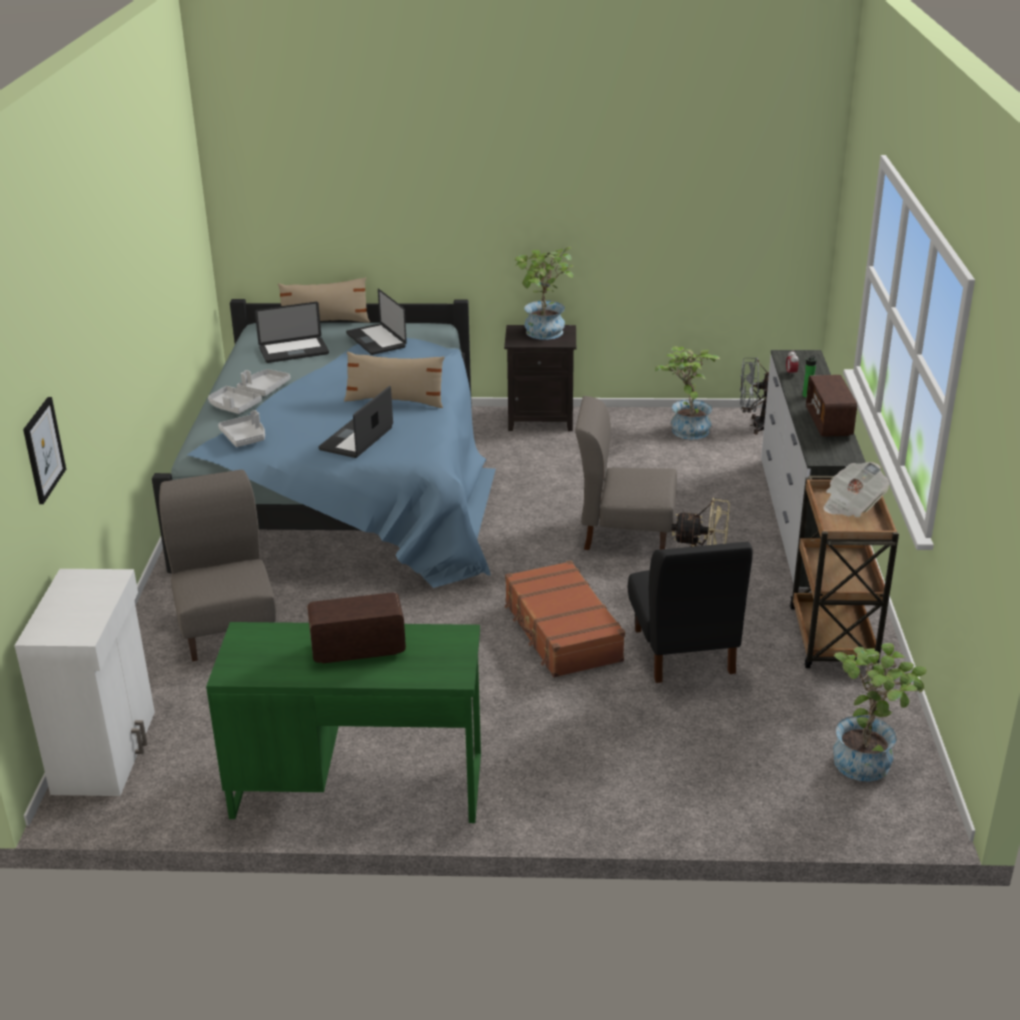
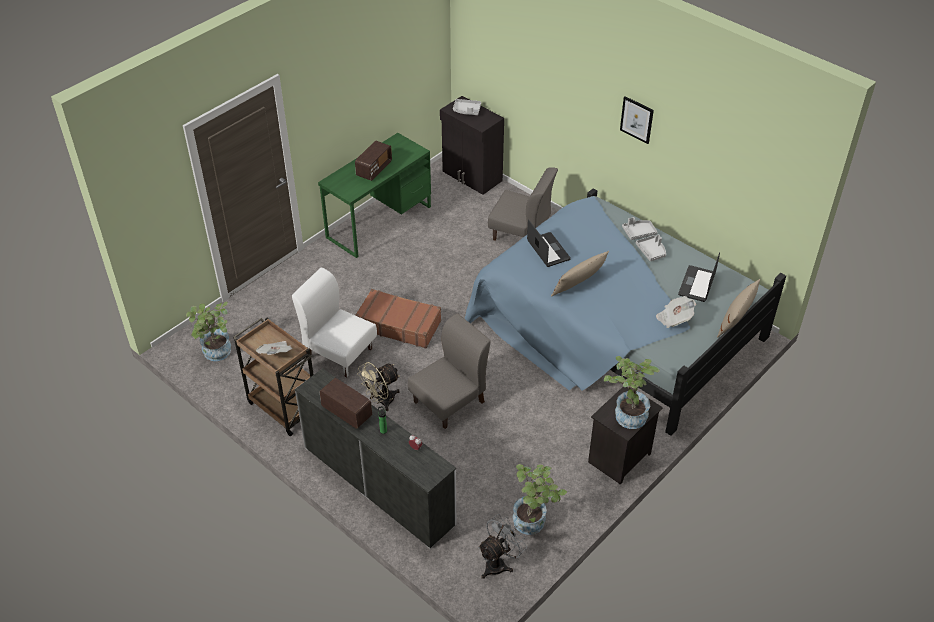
camera: 130 degrees right, 15 degrees up
(43, 450) = (518, 78): picture -> picture (637, 119)
(107, 751) = (472, 176): white cabinet -> black cabinet
(245, 437) = (590, 217): grey tray -> grey tray (467, 110)
(376, 340) = (674, 318): laptop -> newspaper
(683, 651) = (339, 352): black chair -> white chair

